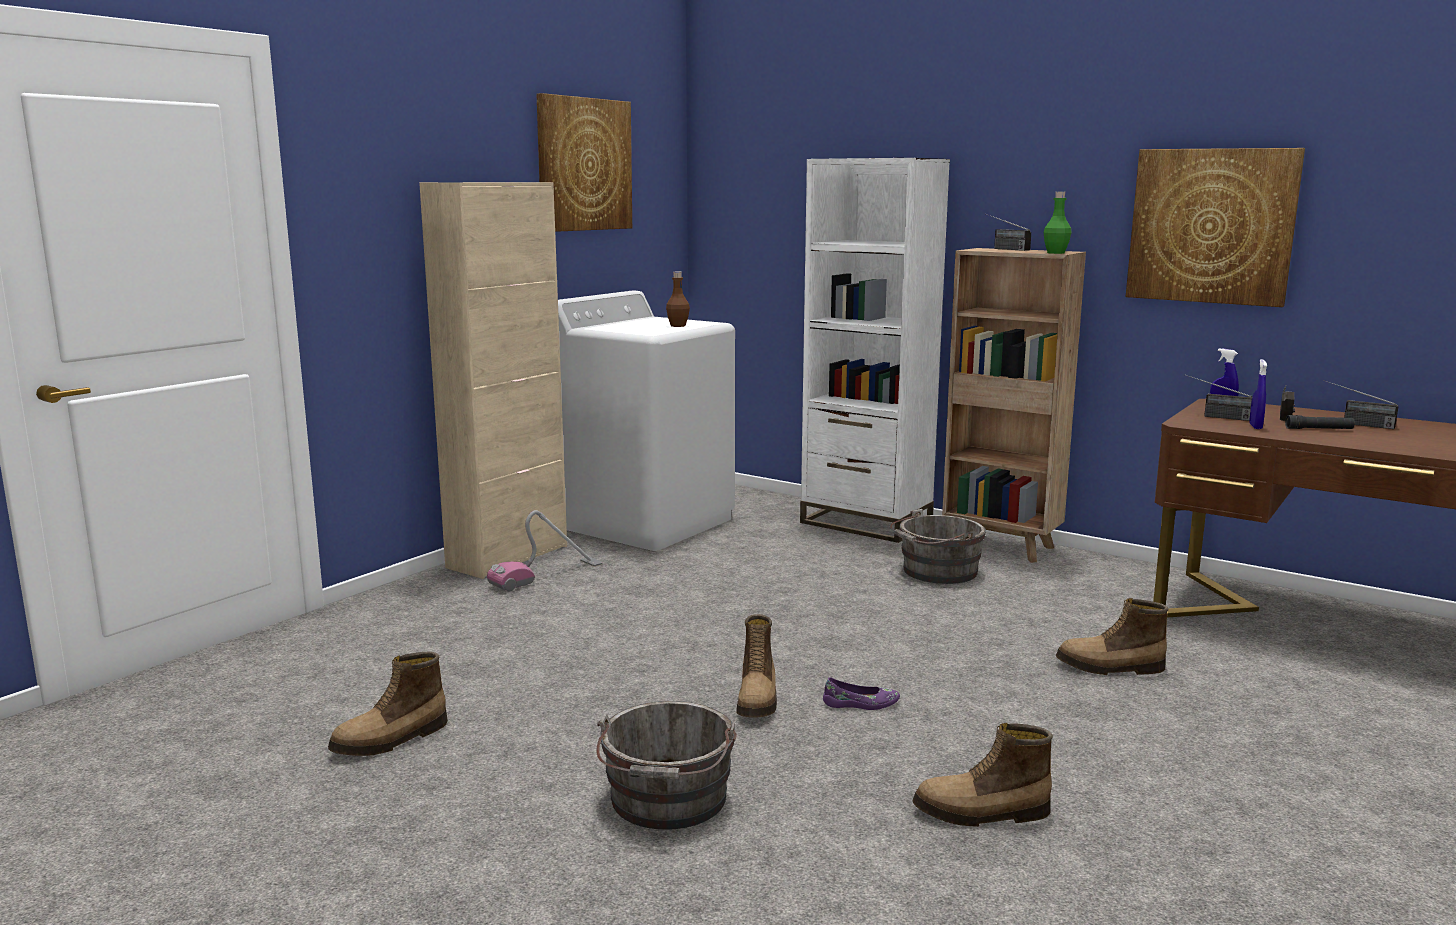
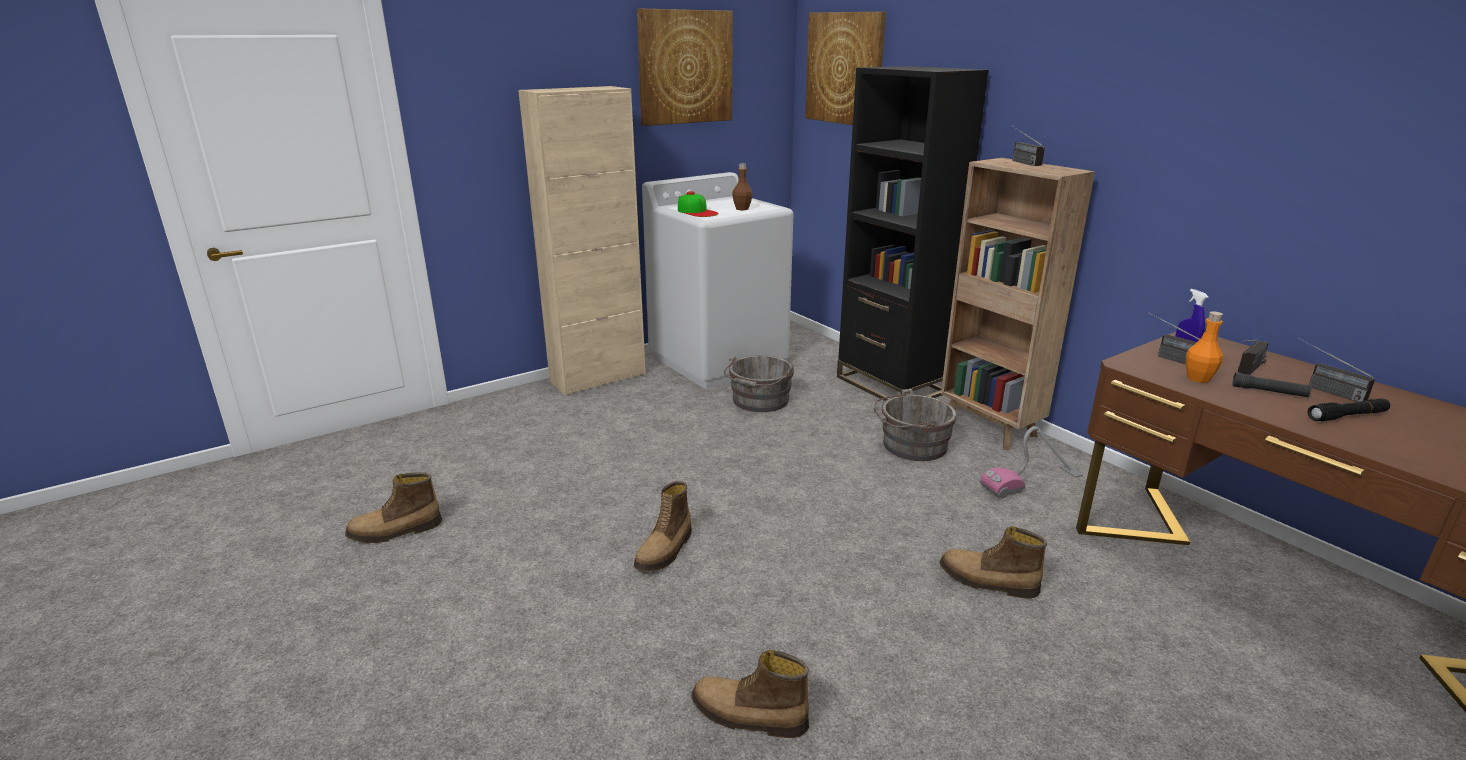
camera: 20 degrees right, 10 degrees up
(547, 575) = (610, 399): vacuum cleaner -> vacuum cleaner (1031, 482)
(629, 330) = (697, 212): none -> cap
(667, 802) = (523, 636): grey bucket -> grey bucket (759, 401)
(861, 704) = (741, 573): purple shoe -> none
(866, 523) = (890, 385): white bookcase -> black bookcase
(1056, 253) = (1055, 173): green bottle -> none
(1211, 226) = (1222, 156): picture -> picture (845, 68)
(1255, 427) = (1198, 379): blue spray bottle -> orange bottle
(1392, 437) = (1347, 416): none -> black flashlight

